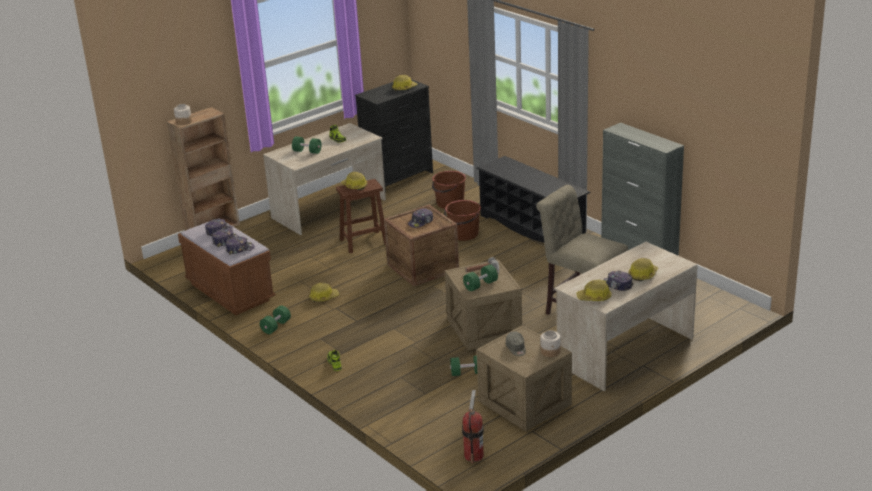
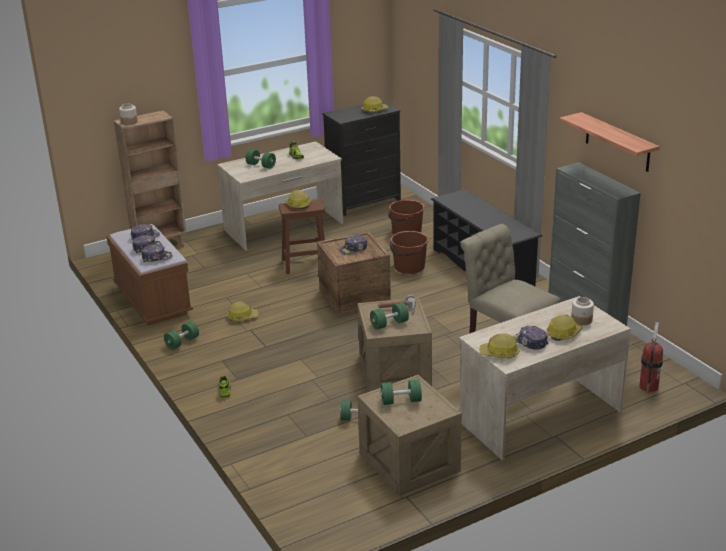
camera: 10 degrees right, 0 degrees up
(473, 455) = (332, 516): fire extinguisher -> fire extinguisher (648, 386)
(516, 348) = (401, 401): grey cap -> green dumbbell
(550, 352) = (437, 409): jar -> jar (582, 320)
(658, 102) = (617, 142): none -> shelf

